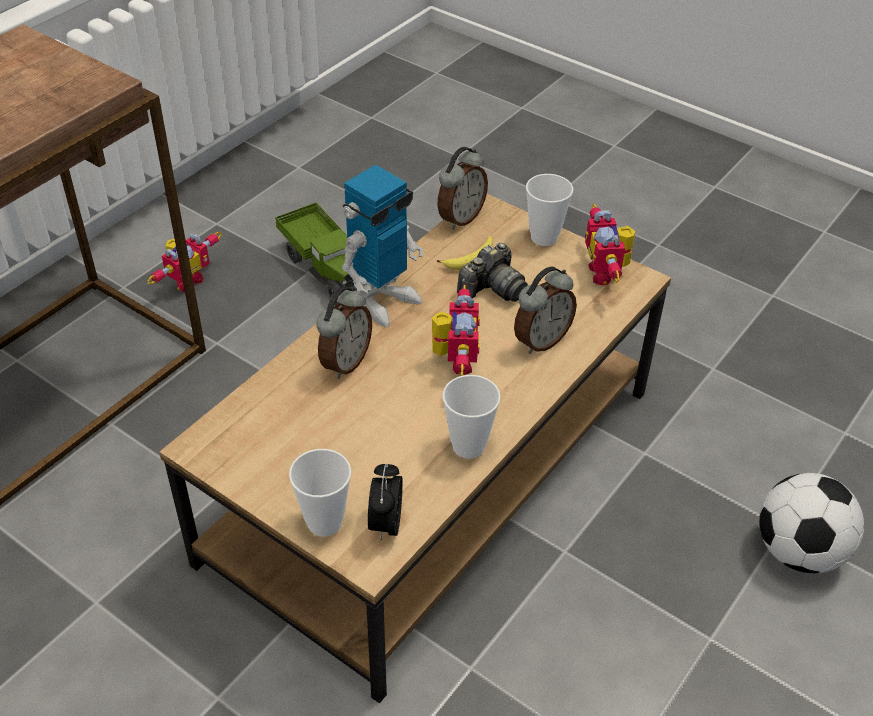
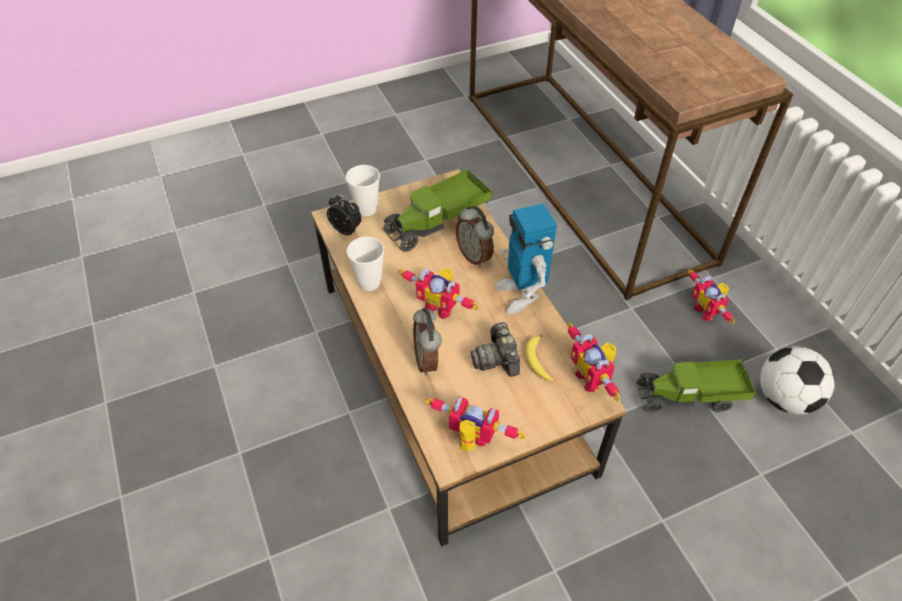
camera: 120 degrees right, 5 degrees up
(305, 424) = (438, 224): none -> toy truck
(460, 218) = (592, 378): alarm clock -> toy robot
(544, 237) = (538, 422): cup -> none
(798, 551) = (246, 551): football -> football (784, 398)

